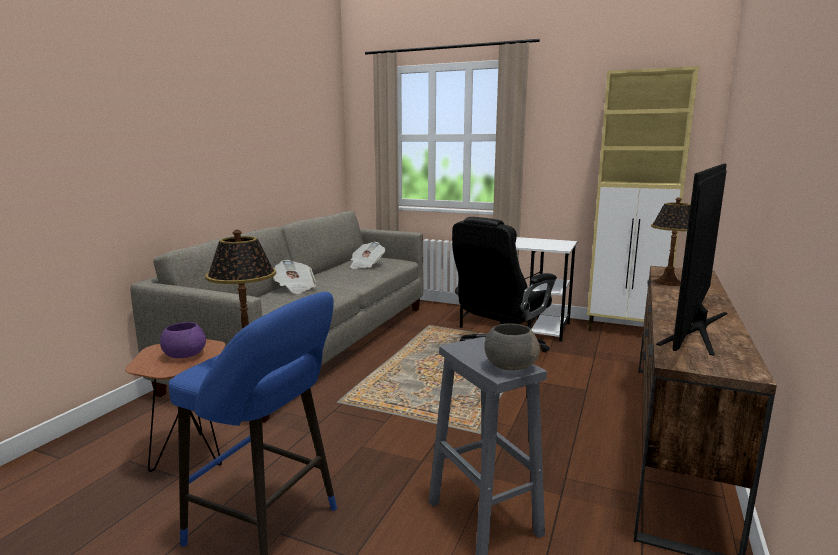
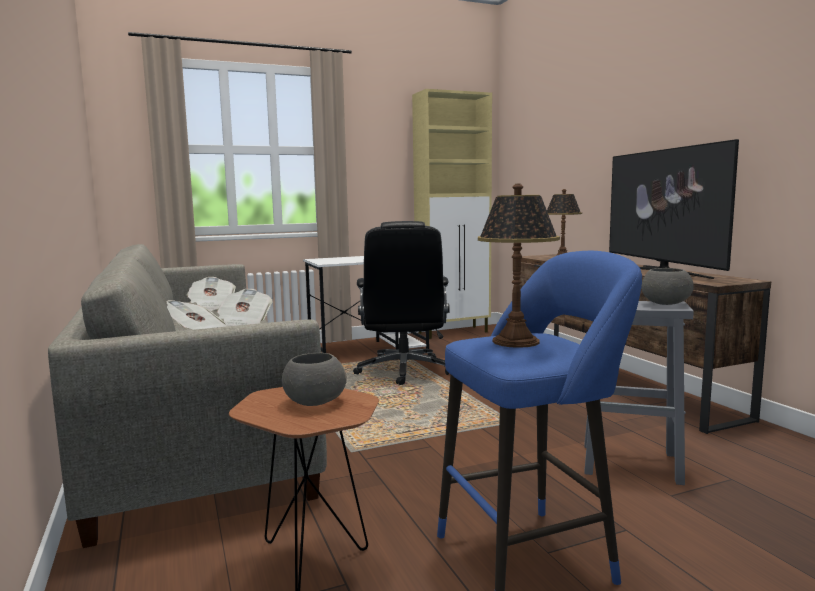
camera: 45 degrees left, 5 degrees down
(184, 355) = (314, 402): purple bowl -> grey bowl
(341, 285) = (244, 324): none -> newspaper

